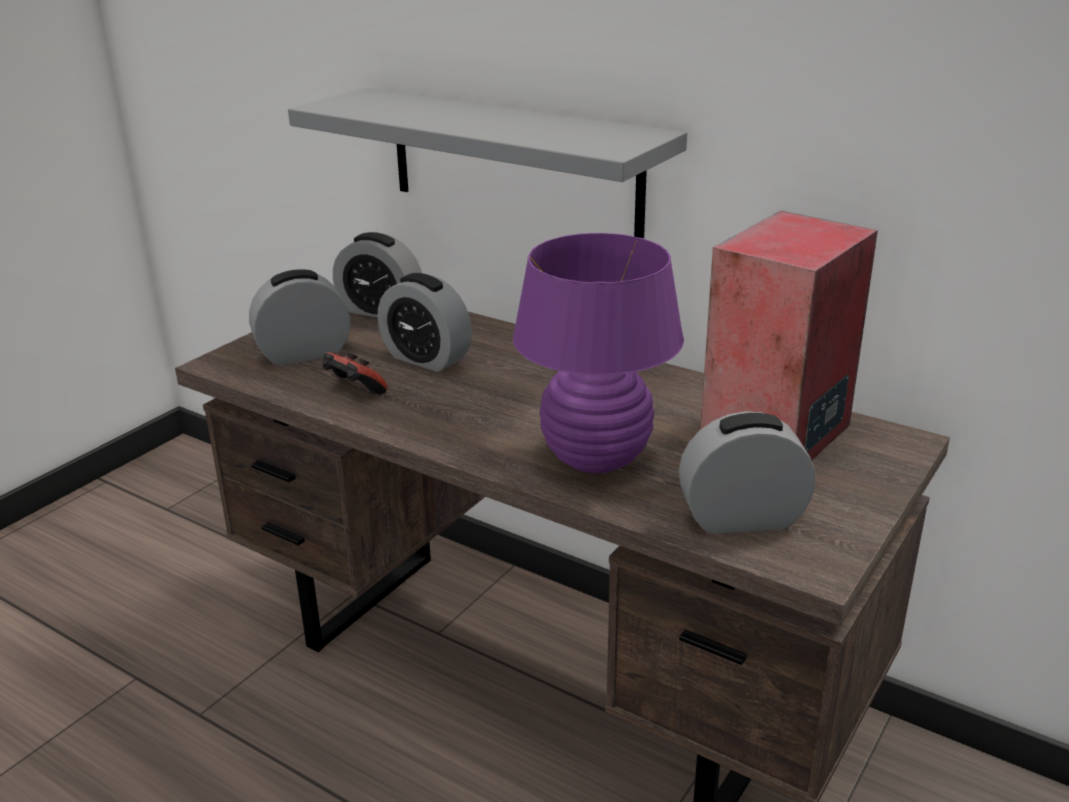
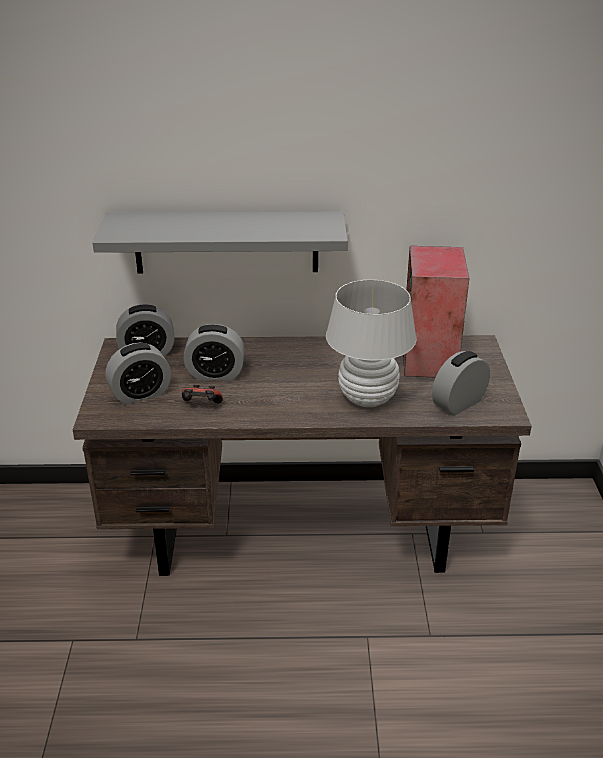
camera: 35 degrees left, 5 degrees up
(304, 354) = (141, 394): alarm clock -> alarm clock turned 150 degrees counterclockwise
(595, 458) = (367, 398): purple table lamp -> white table lamp

